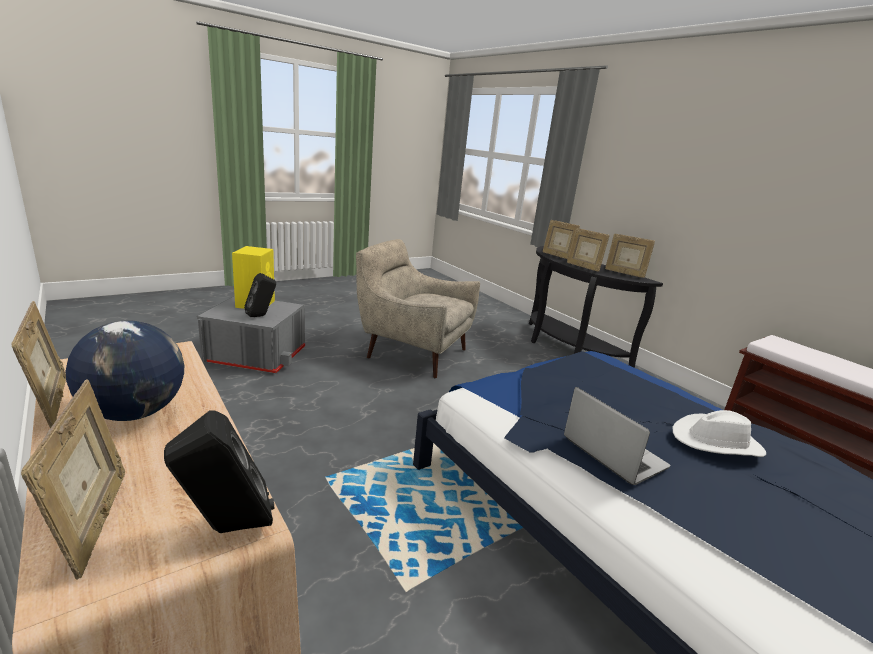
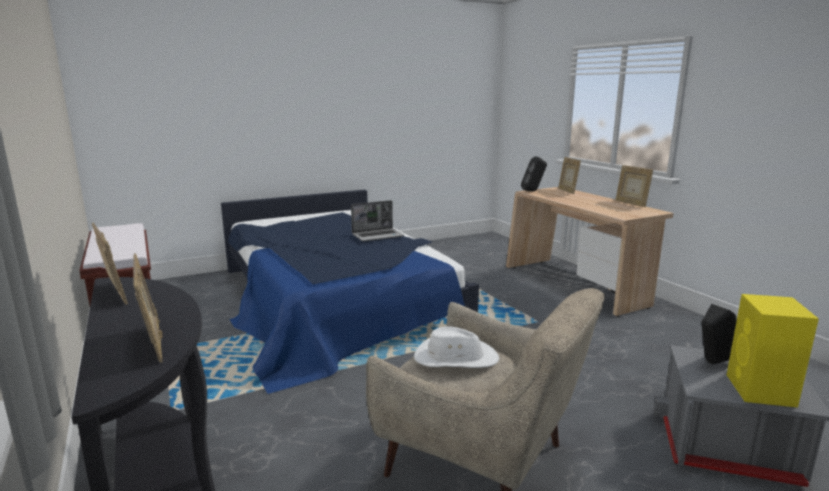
camera: 170 degrees left, 5 degrees down
(134, 412) = (597, 203): globe -> none
(583, 267) = (170, 305): picture frame -> none
(612, 453) = (378, 236): laptop -> laptop turned 90 degrees counterclockwise
(716, 442) = (310, 236): white hat -> white hat (455, 358)

